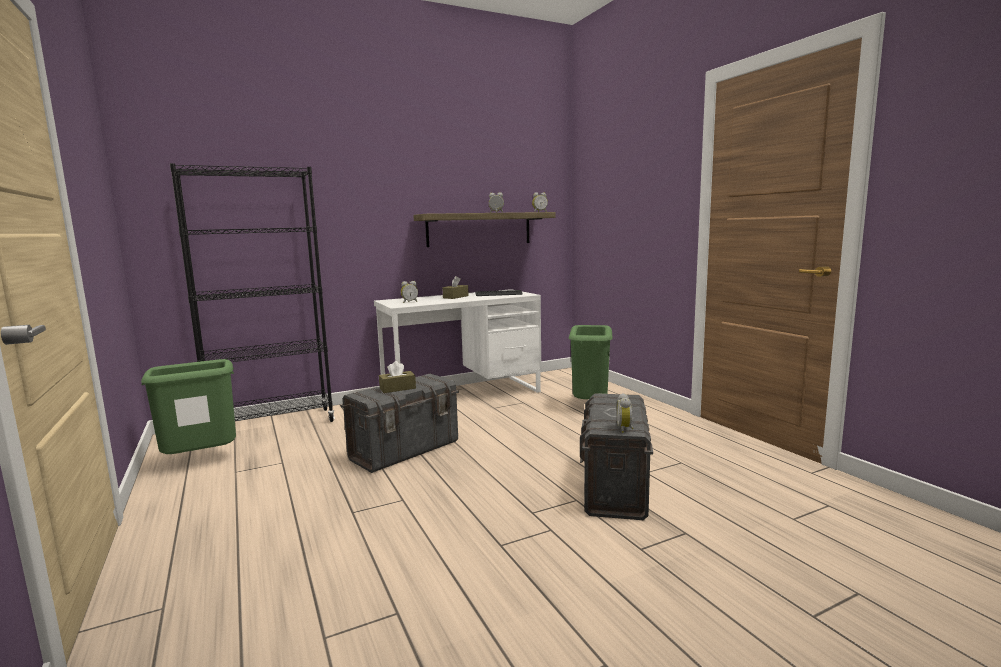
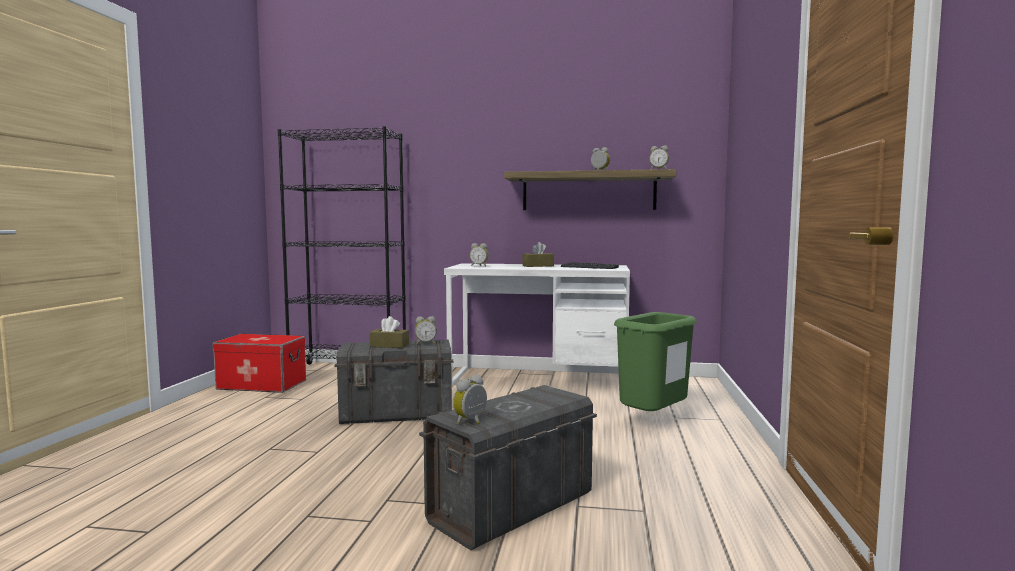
camera: 35 degrees right, 5 degrees down
(202, 461) = (262, 384): green trash can -> storage box
(422, 380) = (425, 343): none -> alarm clock

